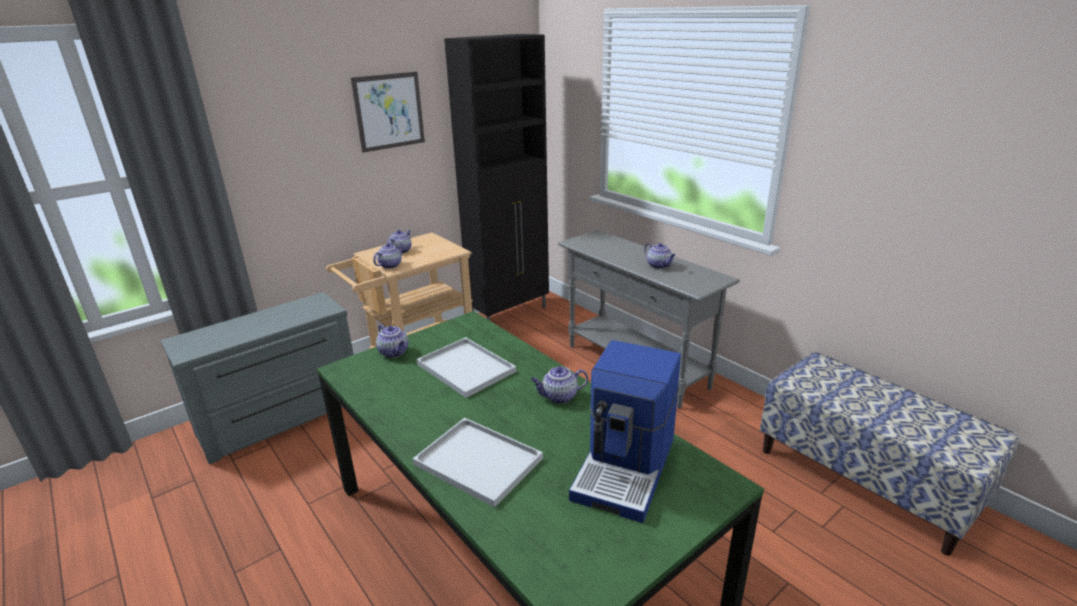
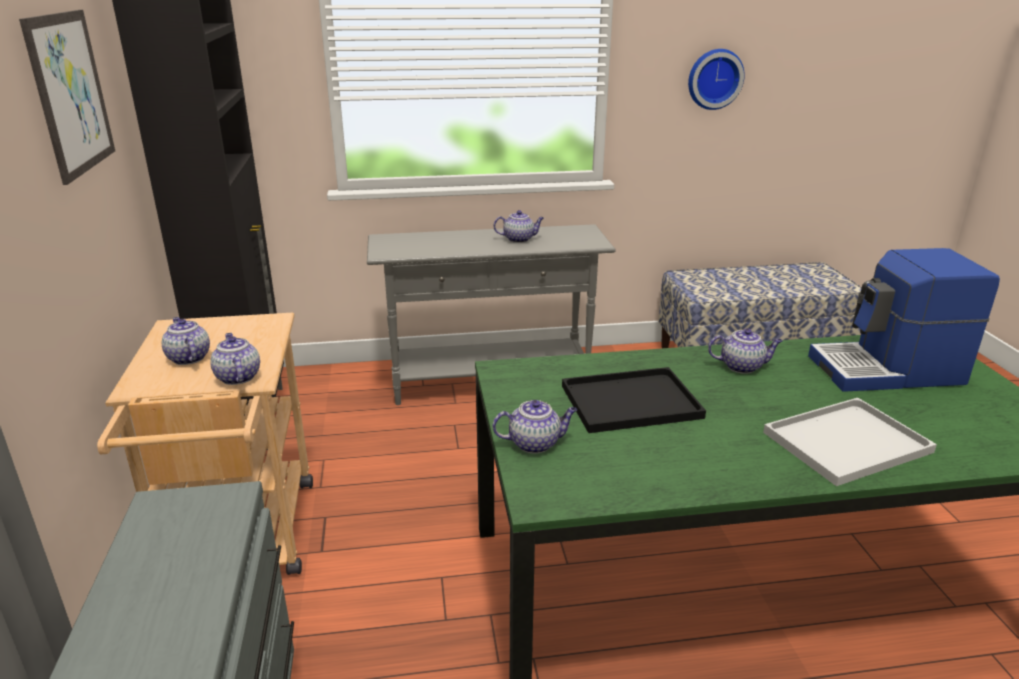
camera: 60 degrees left, 0 degrees up
(468, 368) = (632, 401): white tray -> black tray
(559, 397) = (742, 366): teapot -> teapot turned 105 degrees counterclockwise
(626, 468) = (888, 371): coffee machine -> coffee machine turned 120 degrees clockwise
(893, 176) = (714, 79): none -> wall clock

